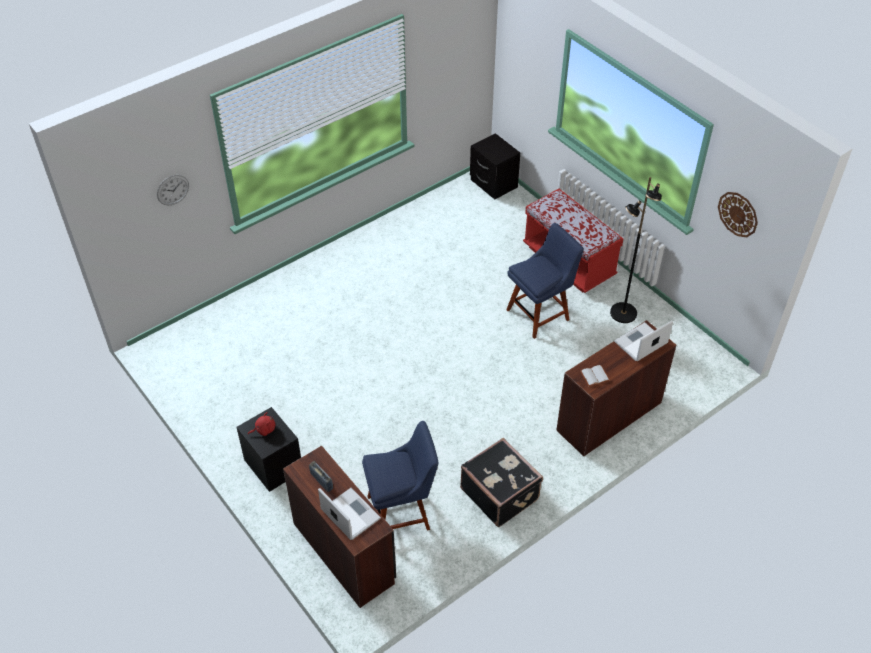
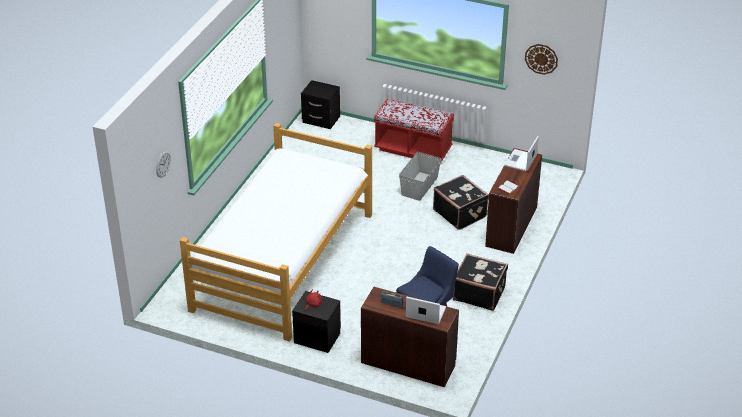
camera: 30 degrees left, 10 degrees down
(315, 347) = (283, 261): none -> bed
(540, 313) = (420, 186): blue chair -> grey storage box
(560, 370) = (460, 213): none -> black suitcase
(623, 313) = (473, 167): black floor lamp -> none

